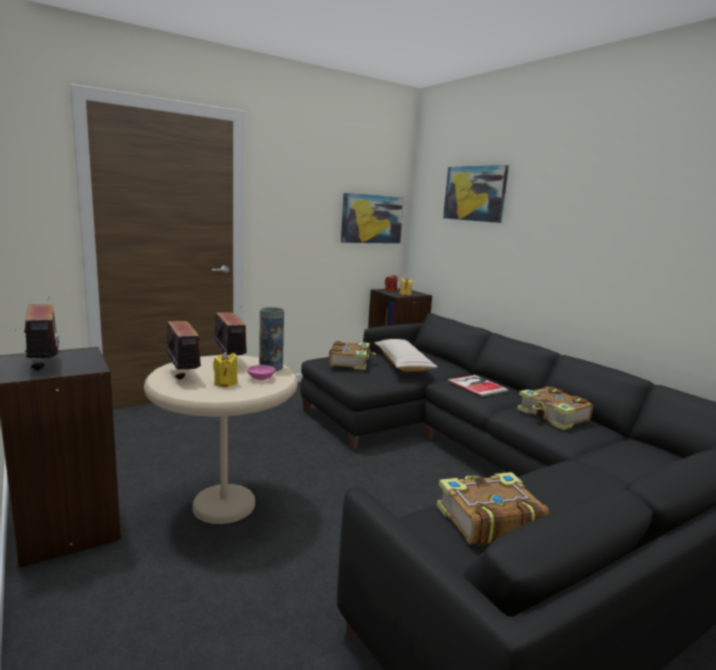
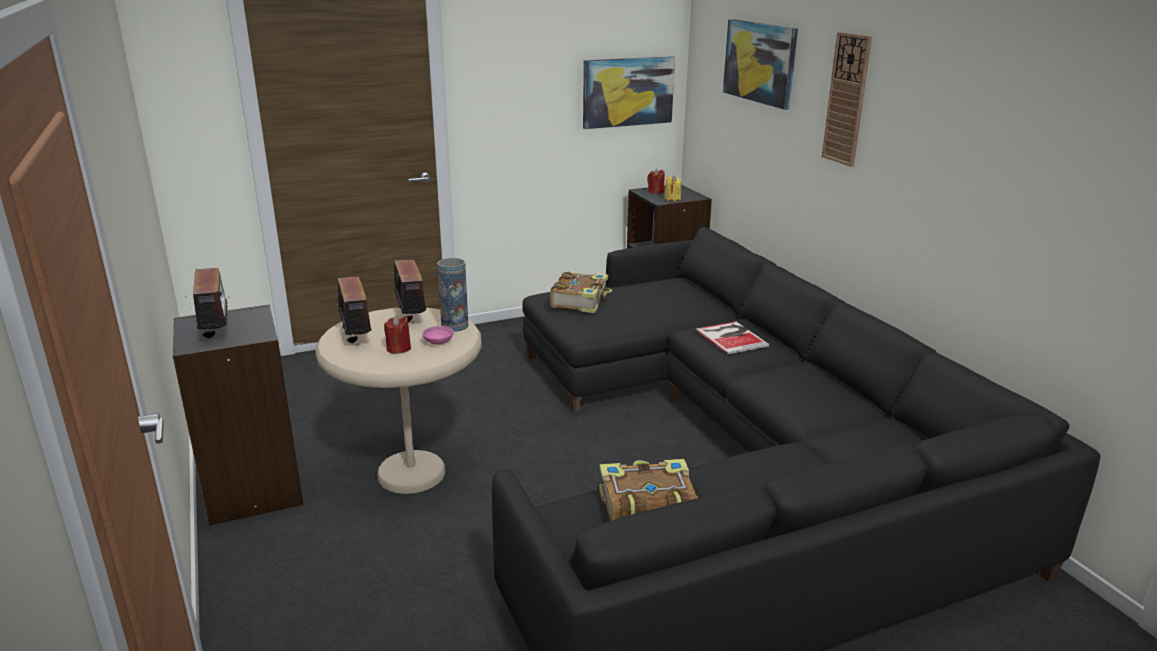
camera: 10 degrees right, 10 degrees up
(225, 383) = (398, 349): yellow candle -> red candle
(403, 363) = (649, 303): beige pillow -> none
(553, 416) = (804, 385): book -> none
(554, 209) = (847, 99): none -> wall clock

